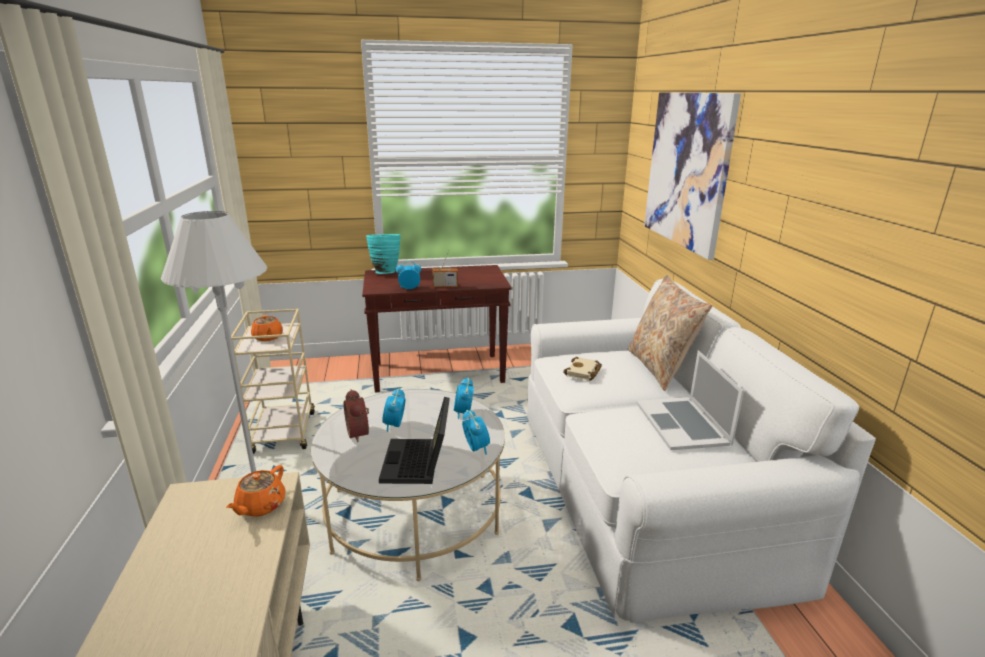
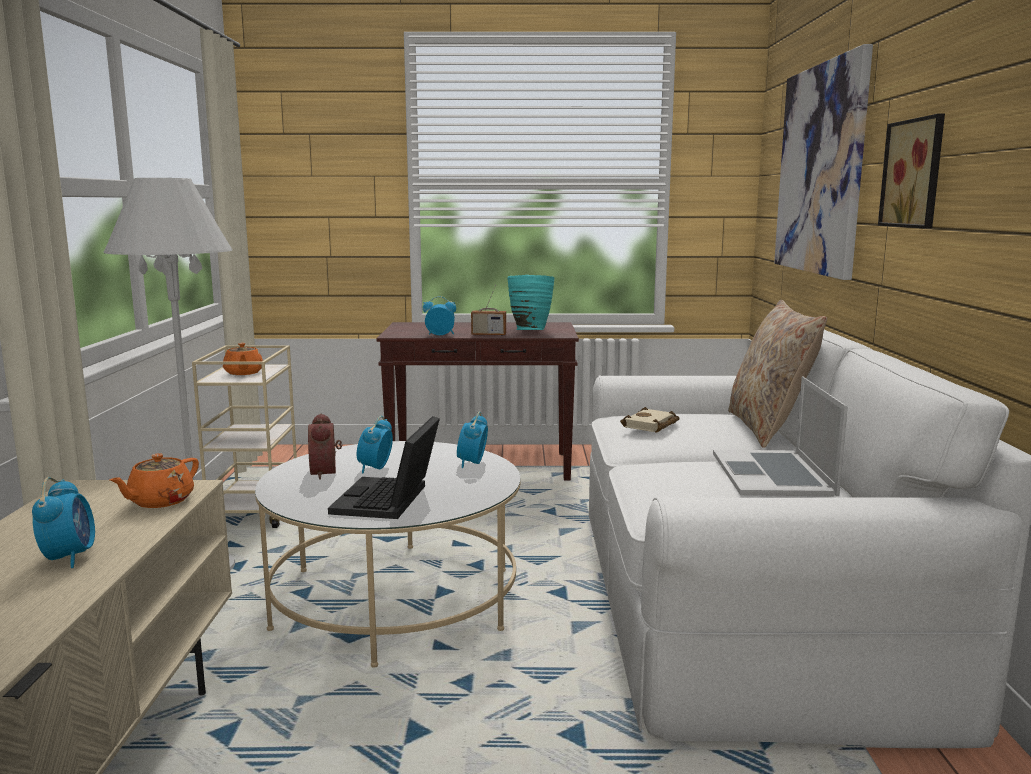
camera: 10 degrees right, 10 degrees down
(385, 272) = (417, 323): turquoise vase -> turquoise vase (529, 331)
(476, 448) = (473, 493): alarm clock -> alarm clock (69, 557)
(777, 204) = (916, 173): none -> picture

